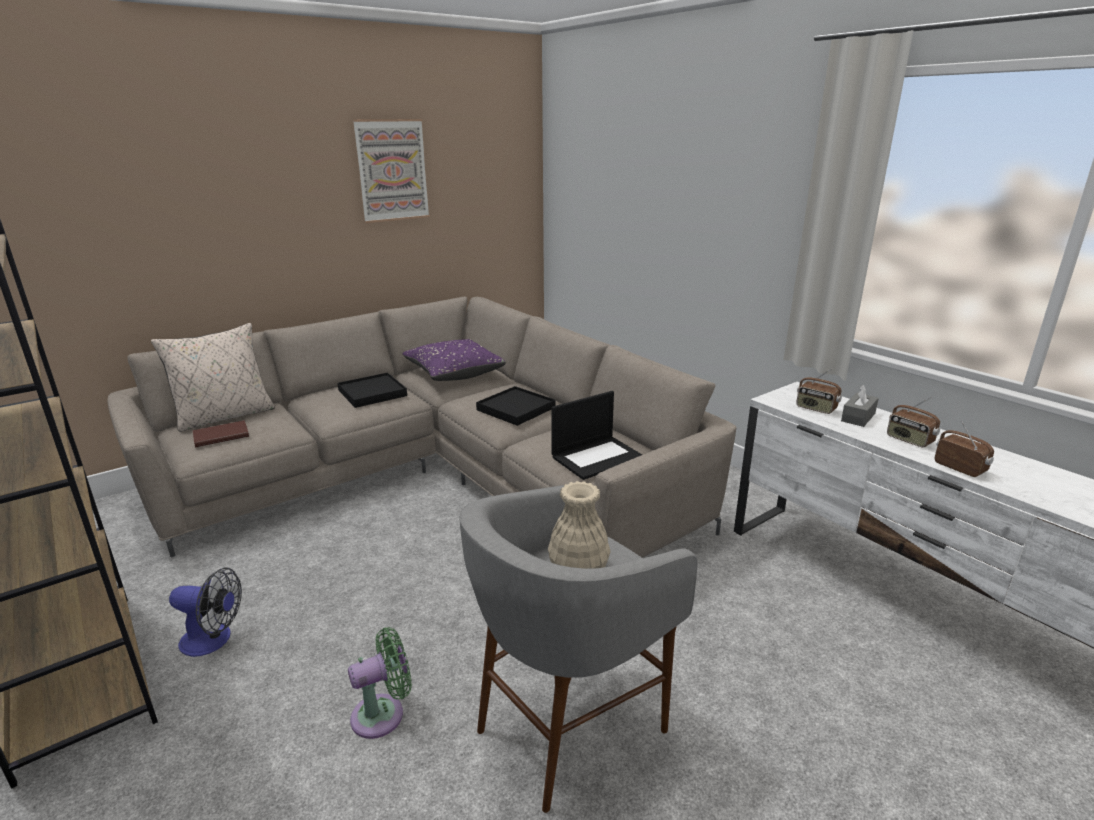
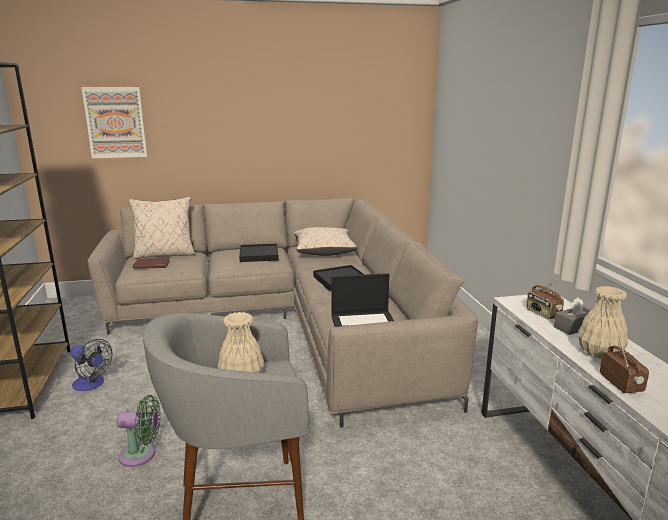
camera: 25 degrees right, 5 degrees down
(392, 170) = (309, 104): picture -> picture (115, 122)
(454, 373) = (324, 251): purple pillow -> beige pillow
(909, 440) = (600, 353): radio -> beige vase

